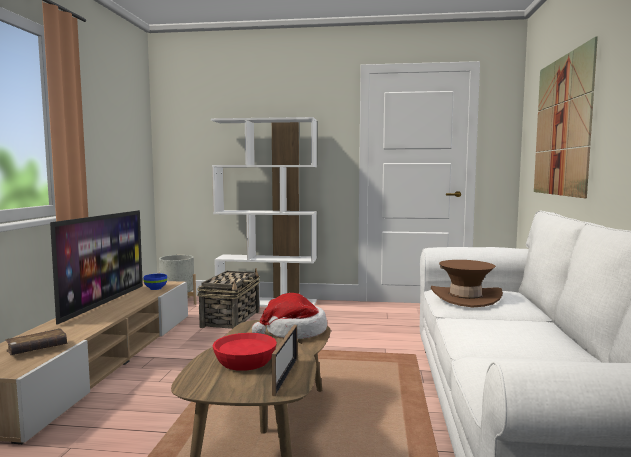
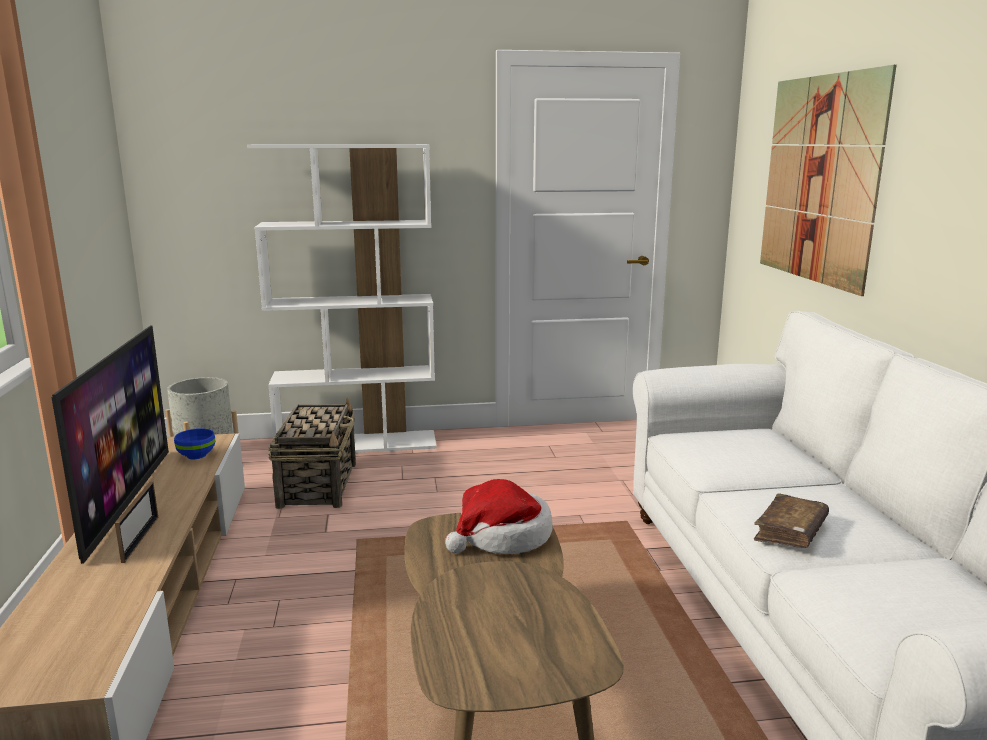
camera: 15 degrees left, 10 degrees up
(37, 349) = (89, 625): brown book -> brown book (790, 532)
(245, 362) = (496, 621): red bowl -> none
(285, 376) = (572, 641): picture frame -> picture frame (140, 539)
(465, 297) = (720, 452): brown hat -> none

